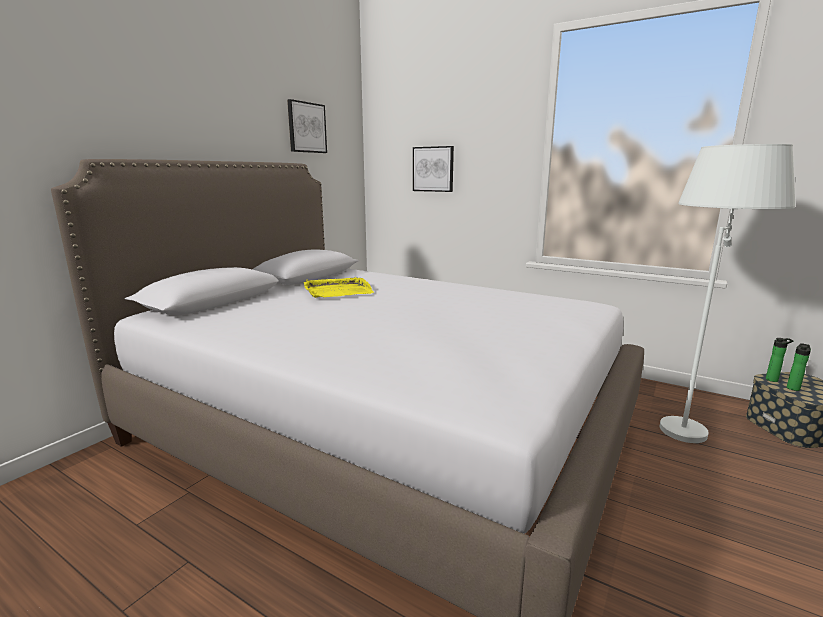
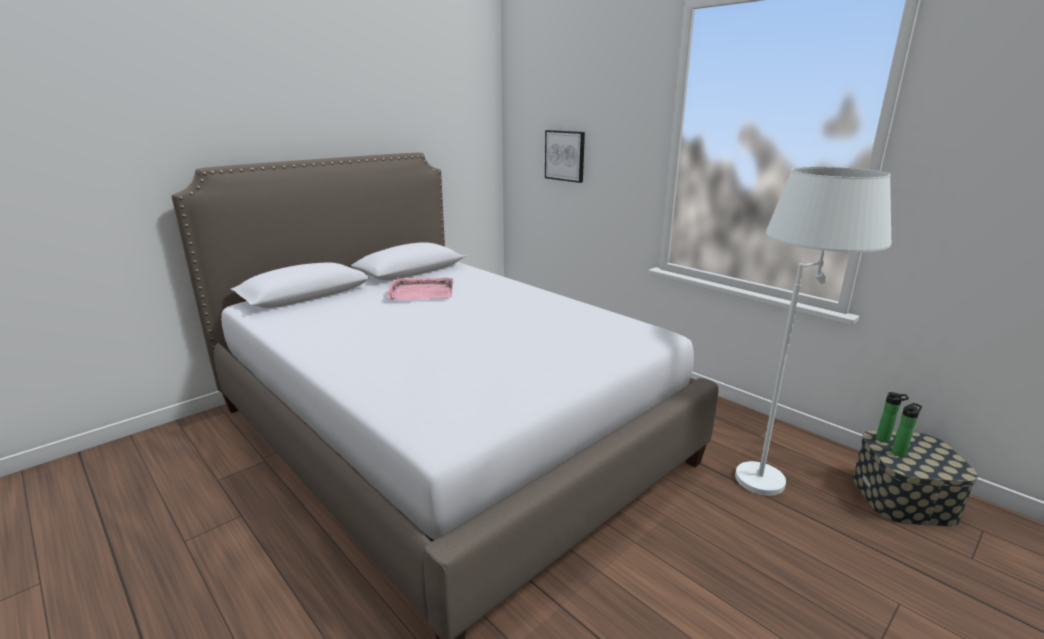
camera: 15 degrees right, 5 degrees up
(306, 127) = (429, 113): picture -> none
(337, 291) = (421, 292): yellow tray -> pink tray

